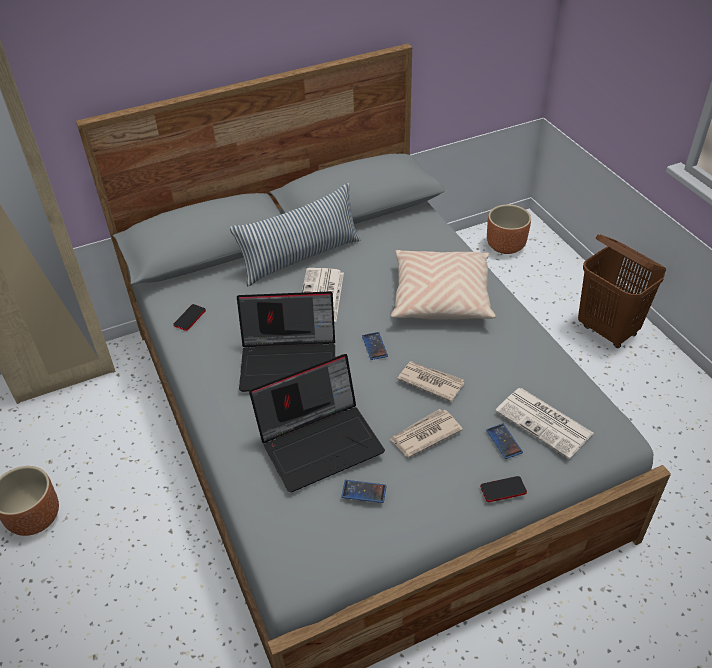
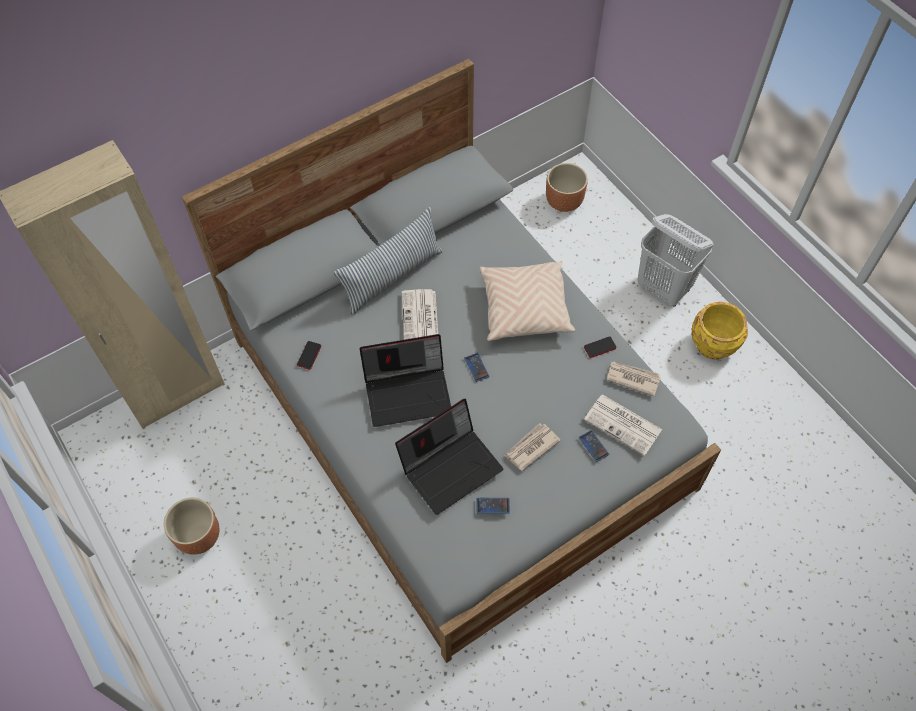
camera: 10 degrees left, 15 degrees up
(430, 381) = (528, 396): newspaper -> newspaper (632, 378)
(503, 489) = (597, 488): phone -> phone (600, 347)
(608, 330) = (664, 288): brown laundry basket -> white laundry basket
(663, 389) = (713, 344): none -> yellow planter

